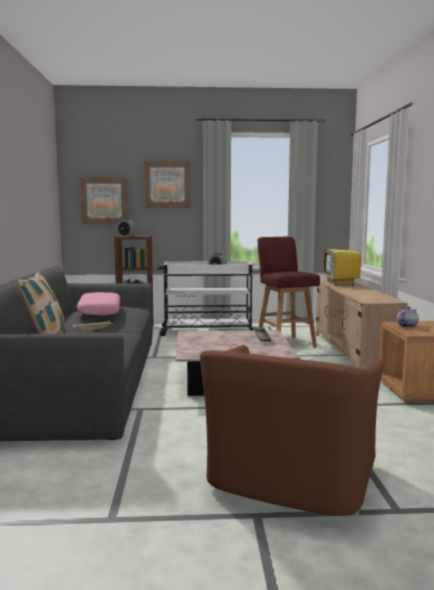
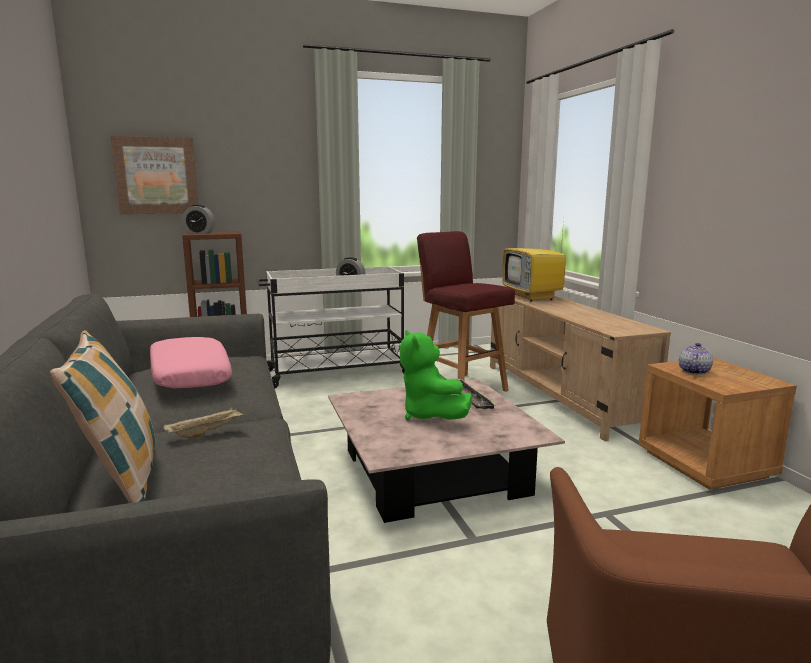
camera: 15 degrees left, 5 degrees up
(167, 185) = (260, 150): picture -> none
(230, 342) = (430, 415): none -> green plush toy

